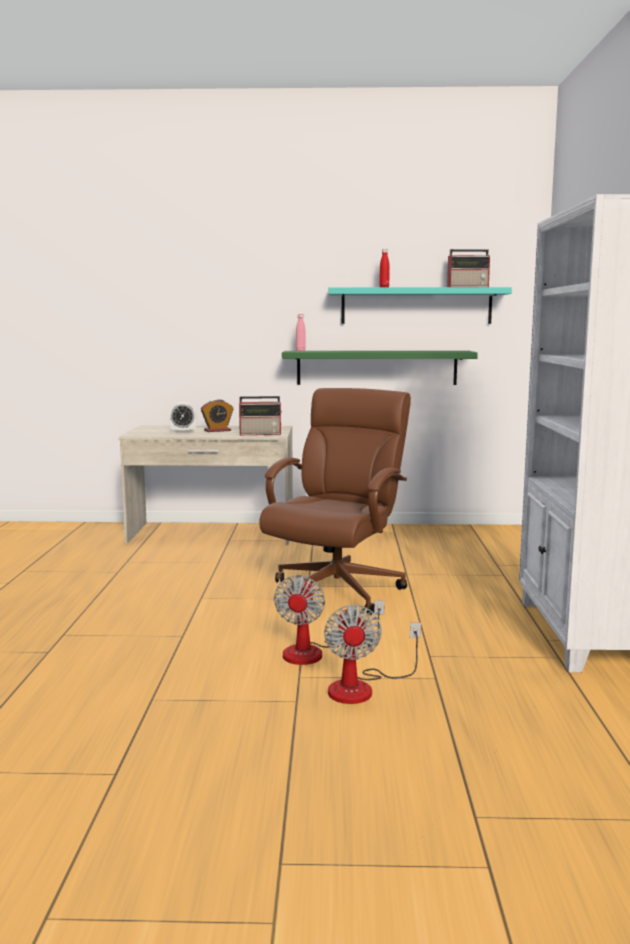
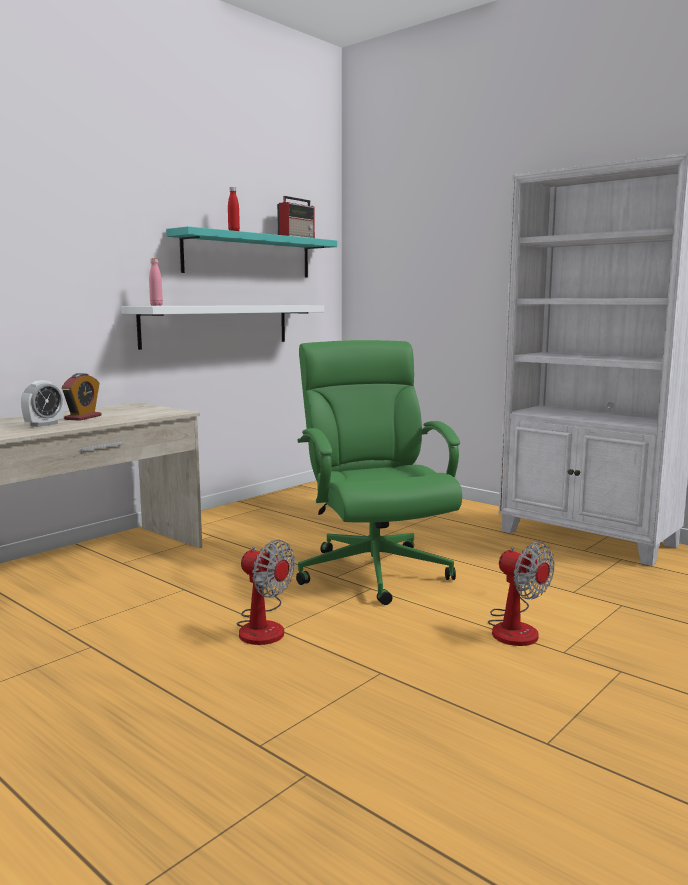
camera: 50 degrees left, 0 degrees up
(261, 434) = (156, 413): radio -> none
(336, 592) = (374, 573): brown office chair -> green office chair
(362, 687) = (615, 636): fan -> fan (263, 626)
(376, 367) = (217, 325): green shelf -> white shelf

